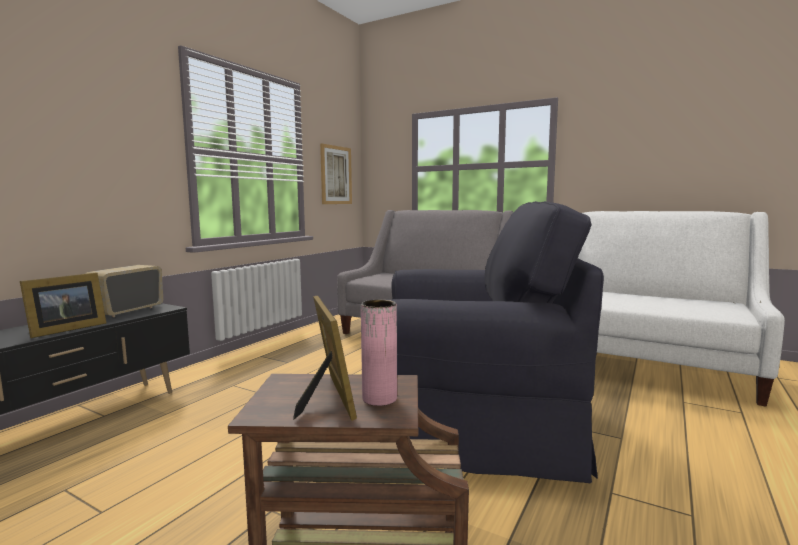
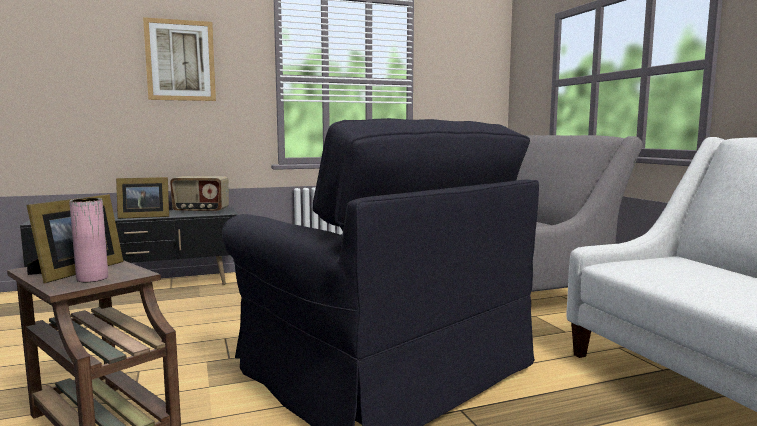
camera: 40 degrees right, 0 degrees up
(127, 311) = (201, 211): radio -> radio turned 150 degrees counterclockwise
(336, 175) = (464, 95): picture -> picture (180, 60)

